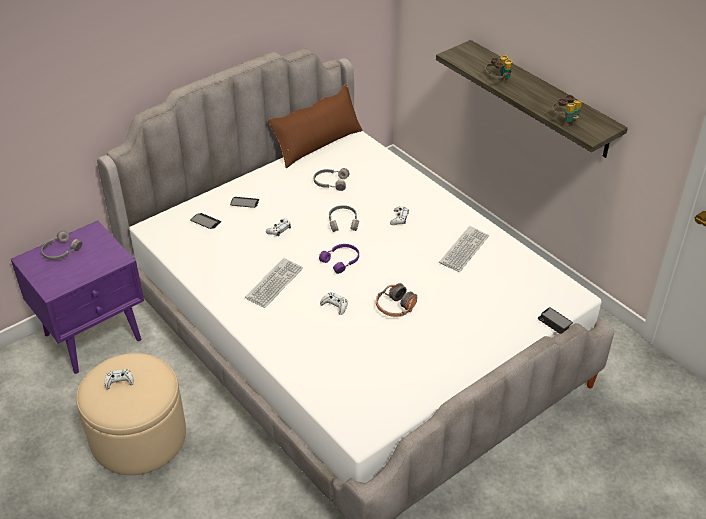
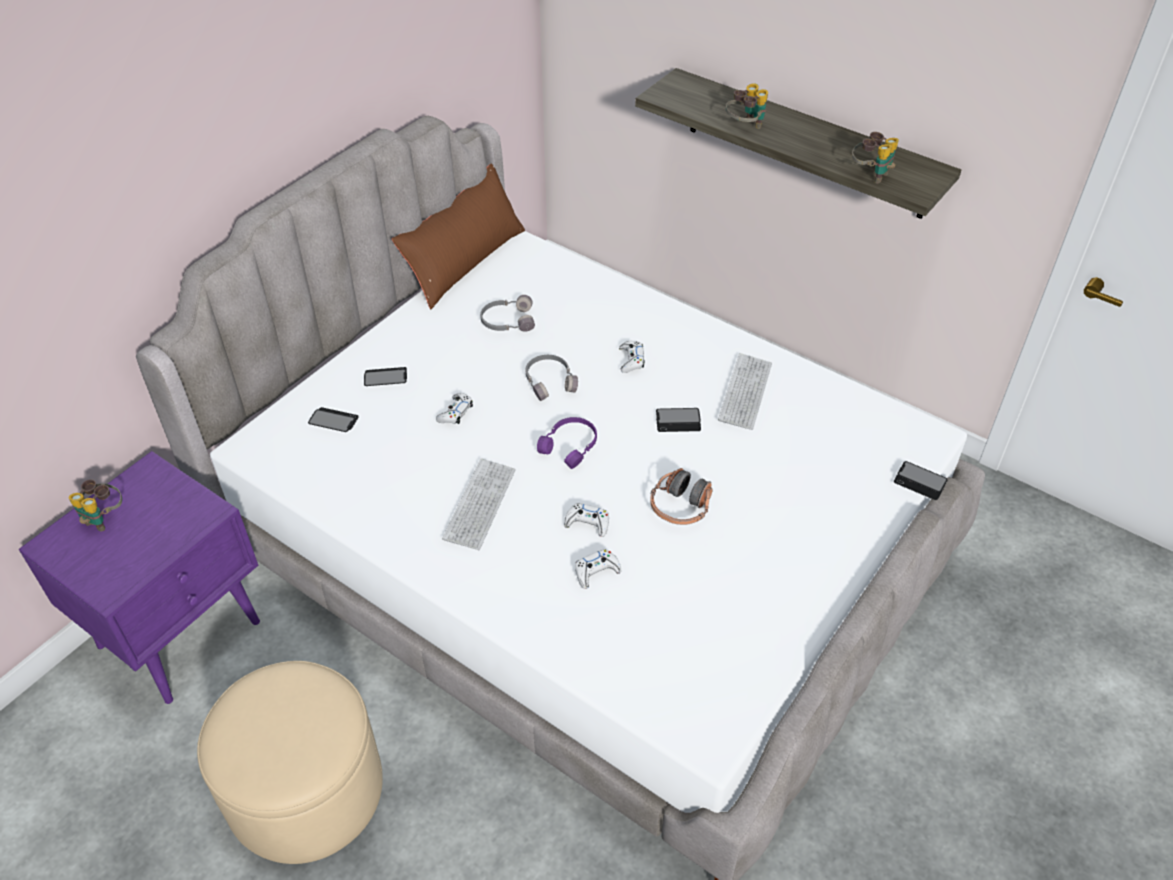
camera: 15 degrees left, 5 degrees up
(60, 251) = (104, 518): grey headphones -> binoculars
(119, 381) = (267, 722): white game controller -> white game controller (596, 572)
(414, 259) = (678, 421): none -> phone

